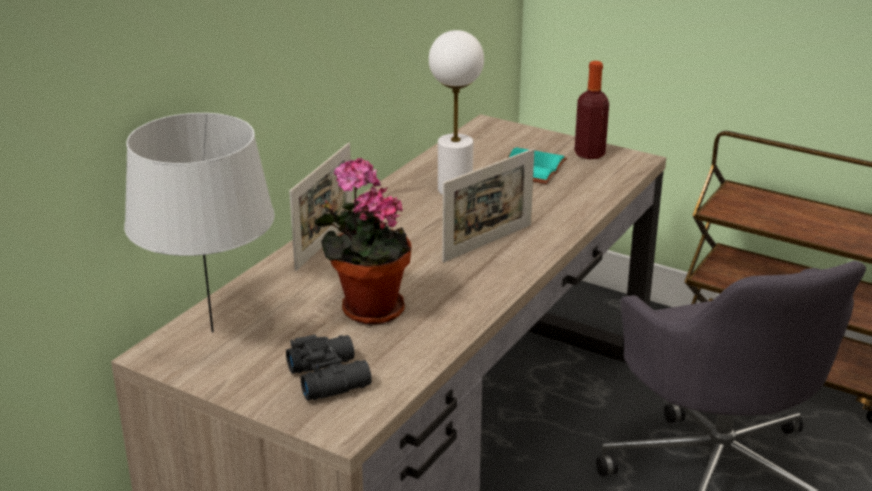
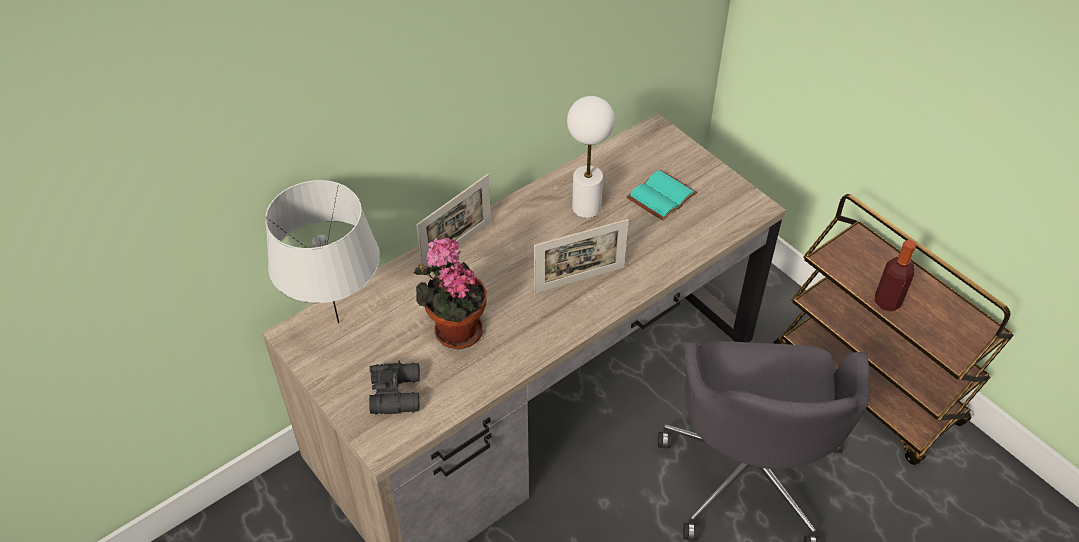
camera: 20 degrees right, 20 degrees up
(589, 154) = (721, 189): bottle -> bottle (887, 302)

